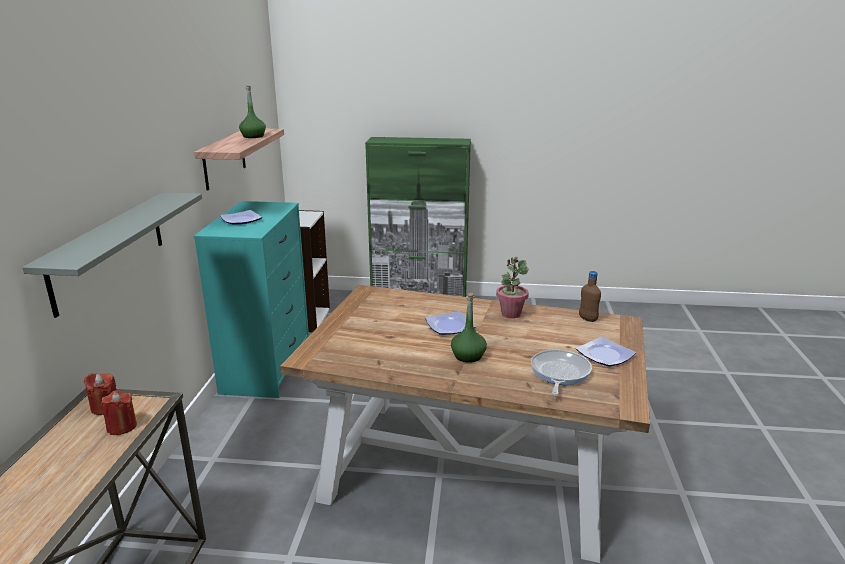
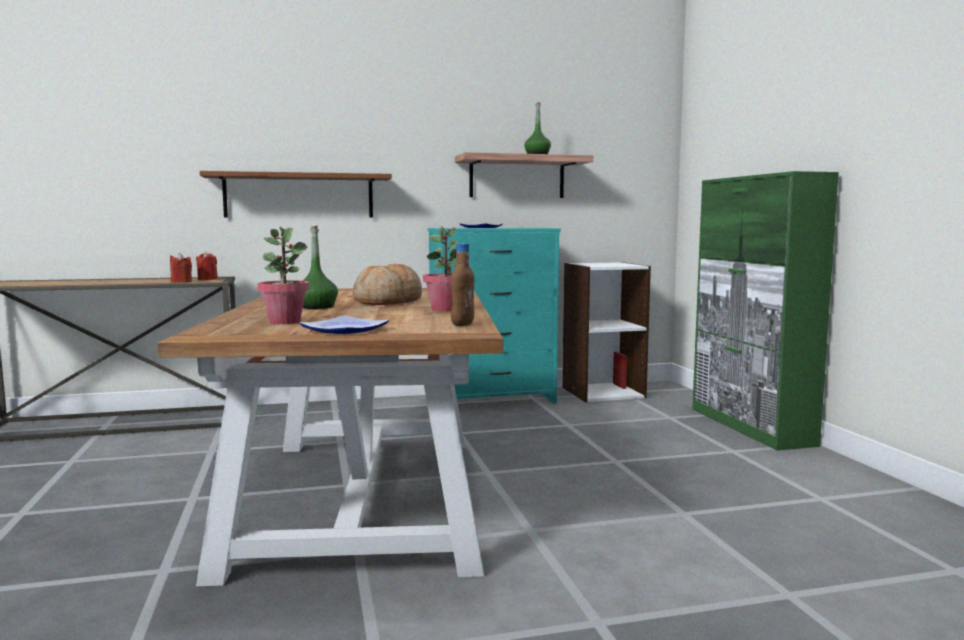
camera: 70 degrees right, 15 degrees down
(109, 250) = (299, 196): grey shelf -> brown shelf
(450, 326) = (388, 302): plate -> bread
(559, 373) = (285, 322): frying pan -> potted plant

